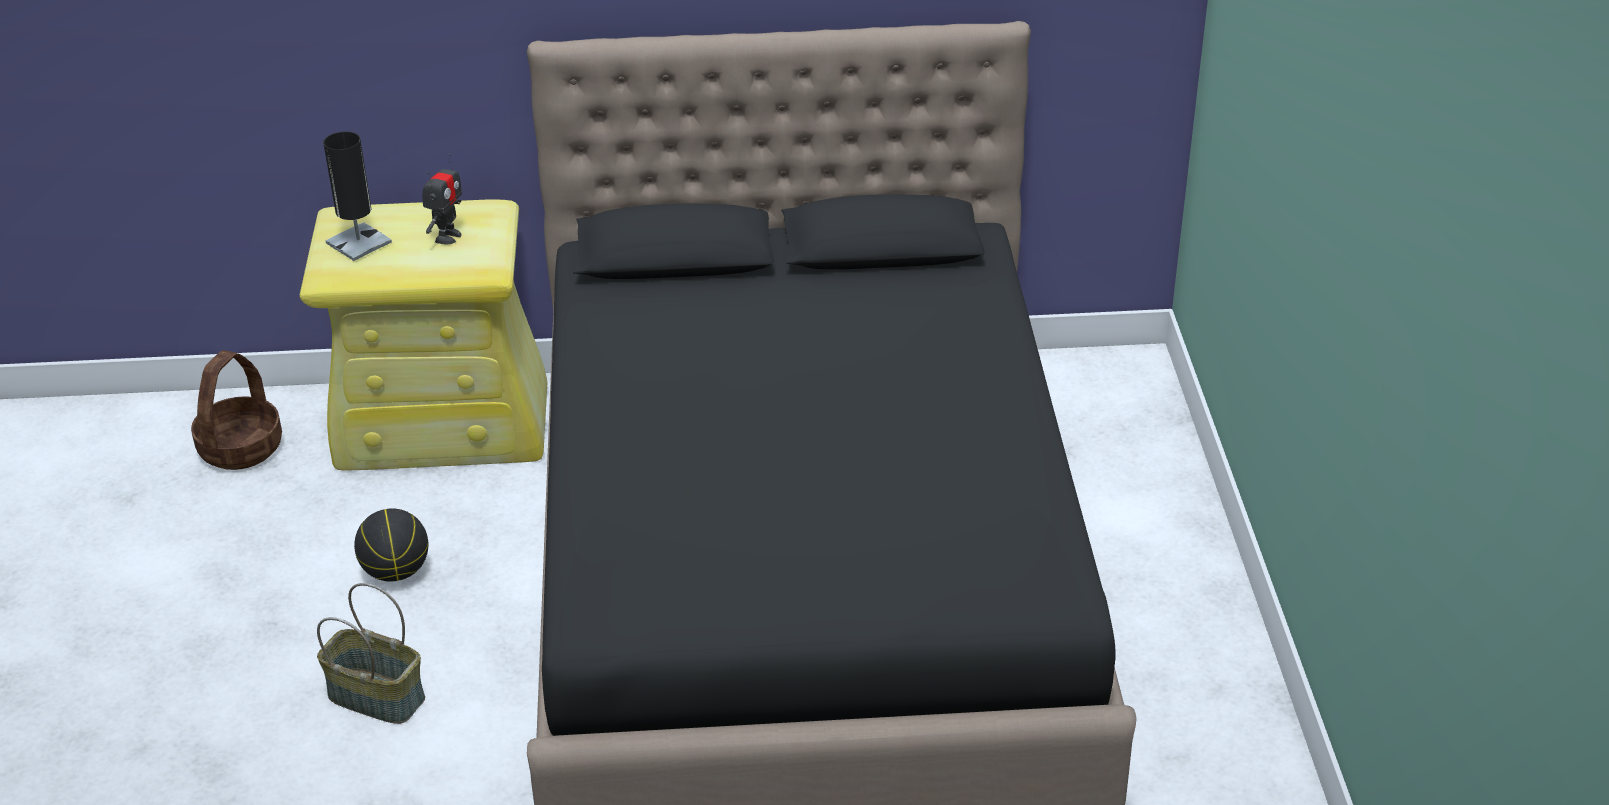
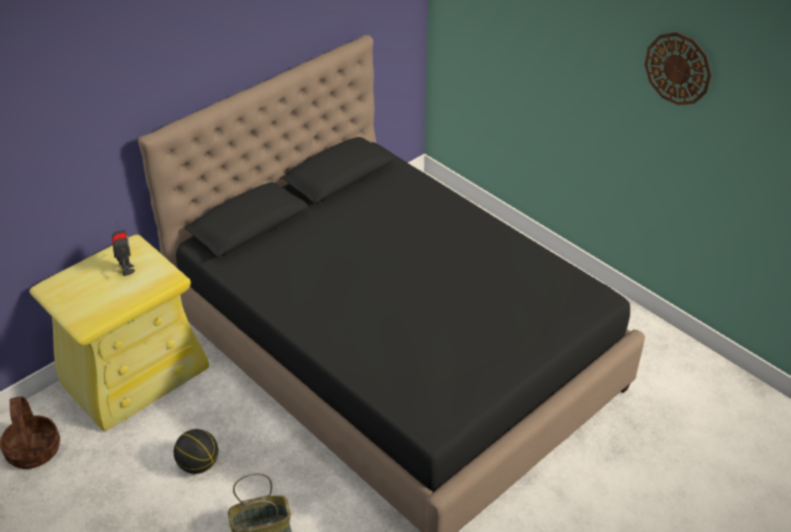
camera: 40 degrees left, 5 degrees up
(358, 242) = (79, 296): black table lamp -> none
(1376, 230) = (678, 68): none -> wall clock

